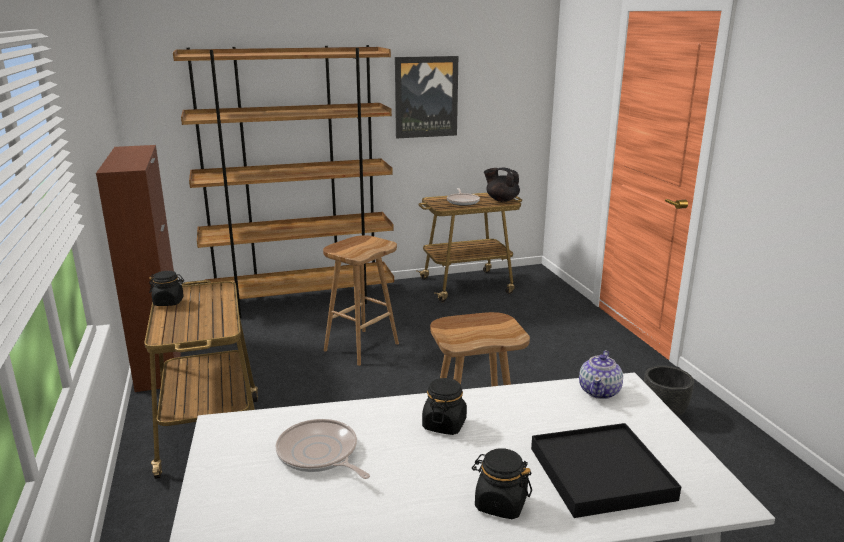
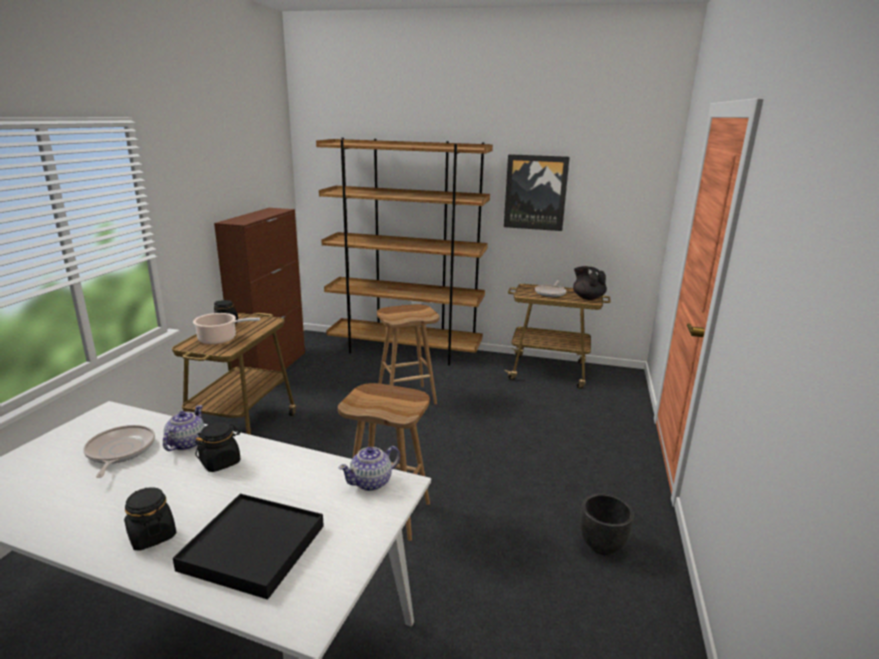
camera: 30 degrees right, 0 degrees up
(192, 320) = (220, 339): none -> cooking pot
(377, 422) = (186, 444): none -> teapot

